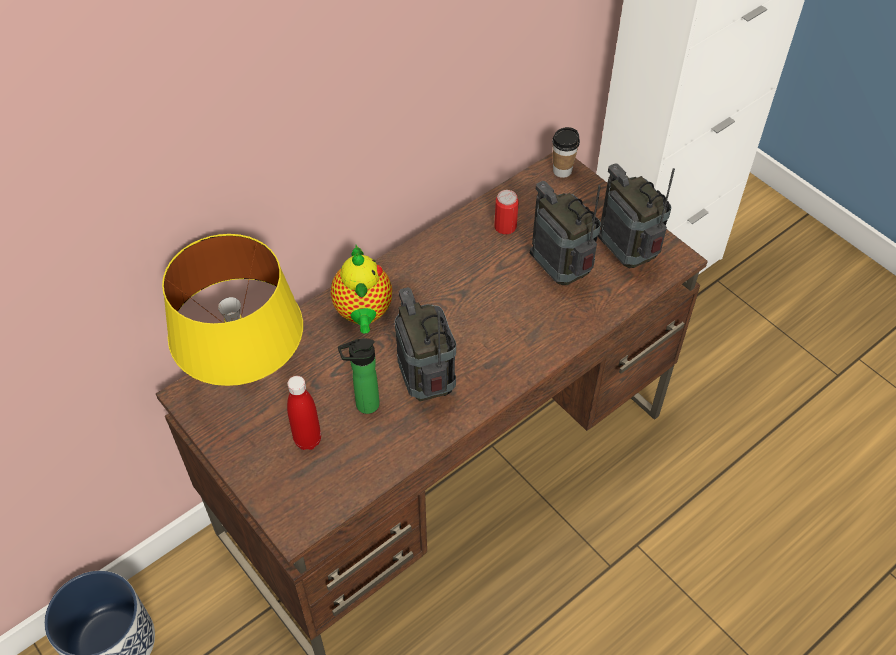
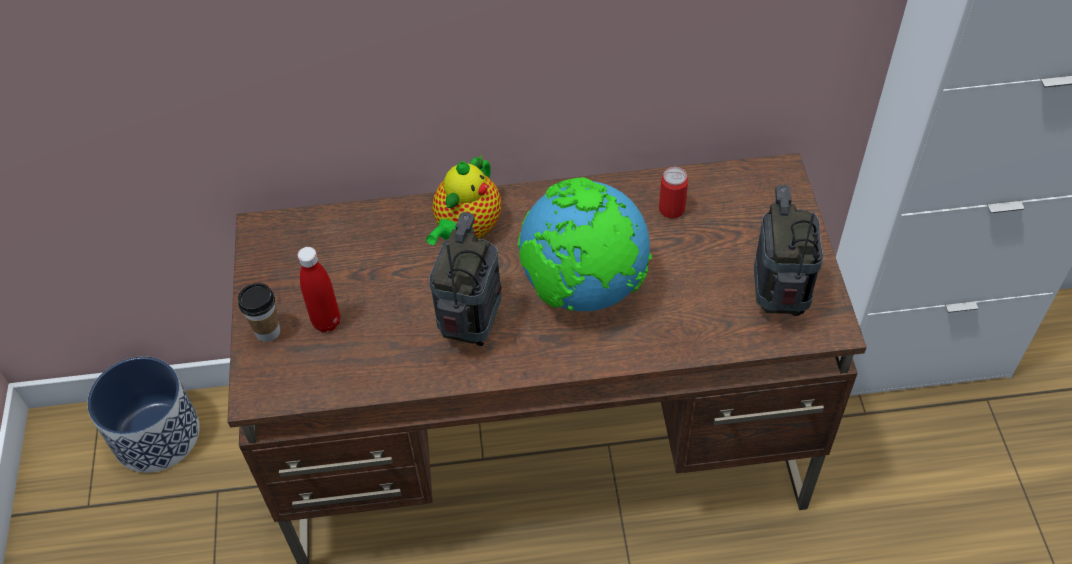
camera: 35 degrees right, 0 degrees up
(248, 379) = (320, 240): yellow table lamp -> none
(363, 405) = (399, 316): bottle -> none
(488, 315) = (583, 289): none -> globe
(561, 272) = (692, 282): radio -> none
(562, 171) = (779, 178): cup -> cup (268, 332)

